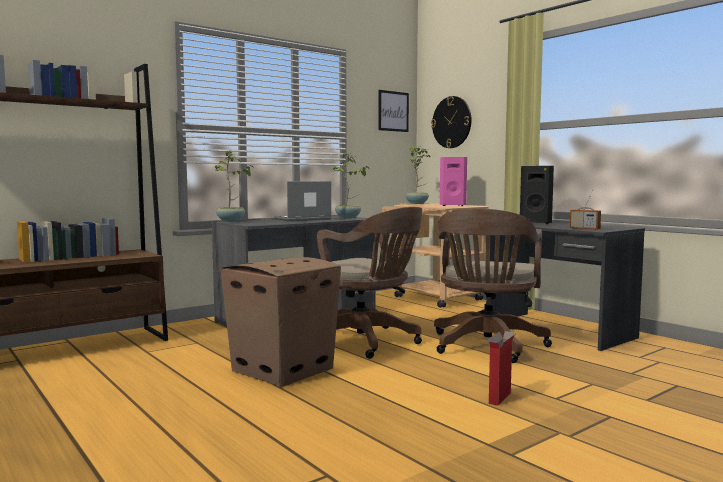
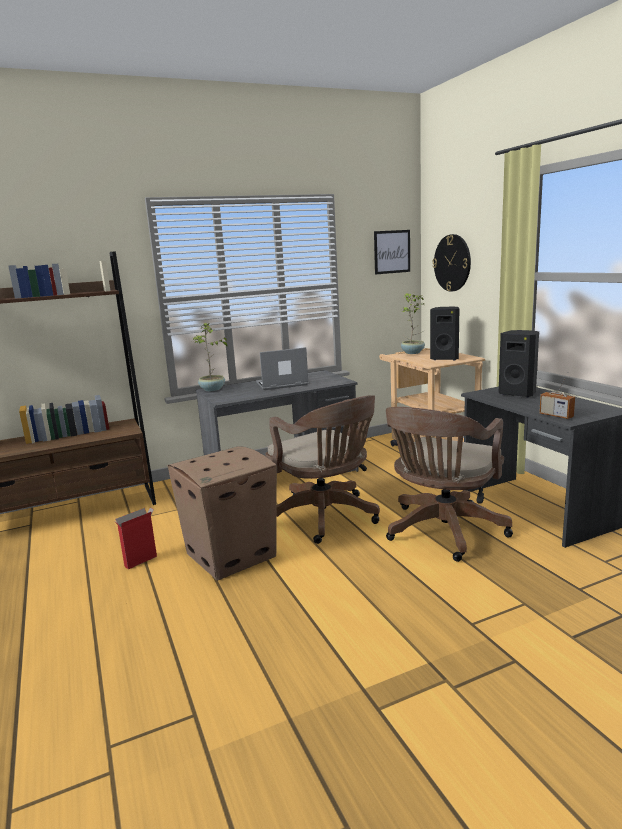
camera: 15 degrees right, 10 degrees up
(348, 217) = (330, 379): potted plant -> none
(452, 205) = (445, 358): pink speaker -> black speaker
(500, 398) = (413, 617): cardboard box -> cardboard box (141, 561)

